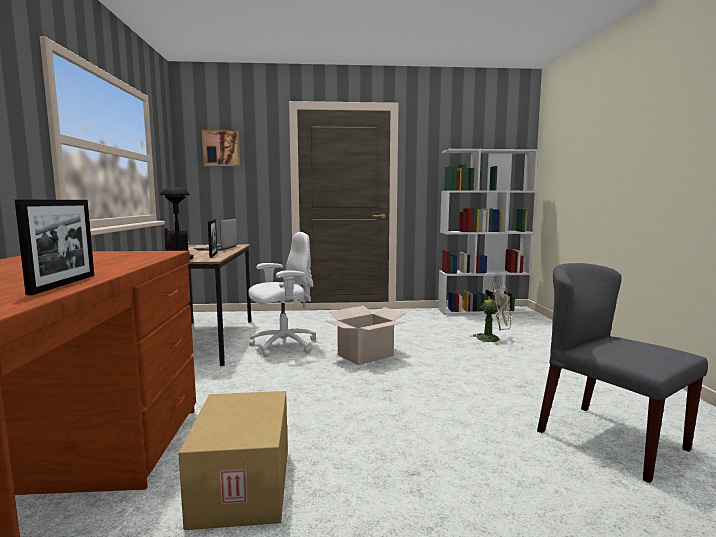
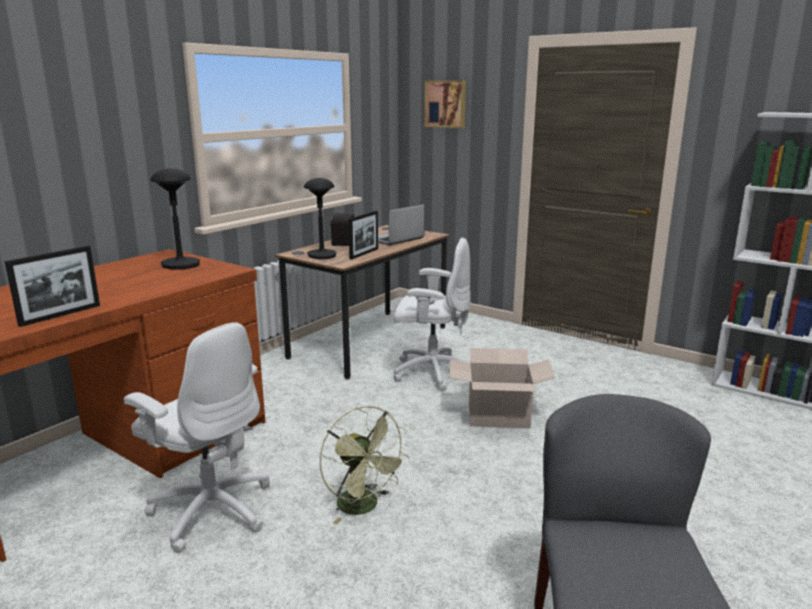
camera: 40 degrees right, 10 degrees up
(96, 255) = (180, 265): none -> black table lamp
(244, 486) = (211, 509): cardboard box -> white office chair
(493, 339) = (720, 453): green fan -> green fan (364, 507)

